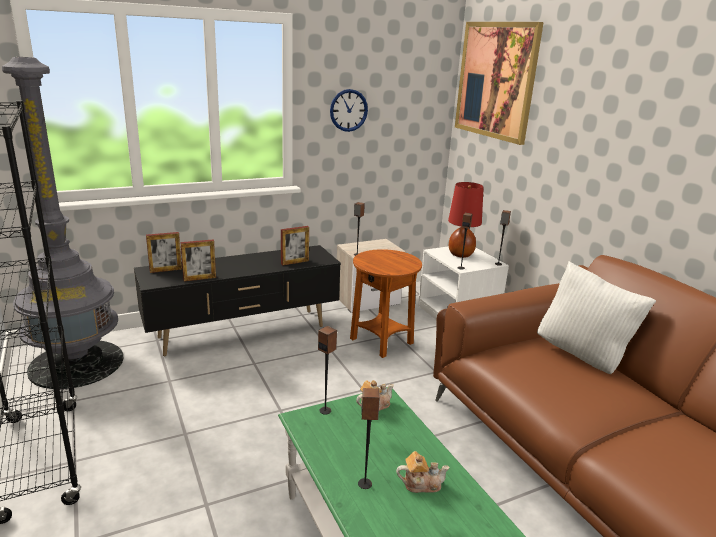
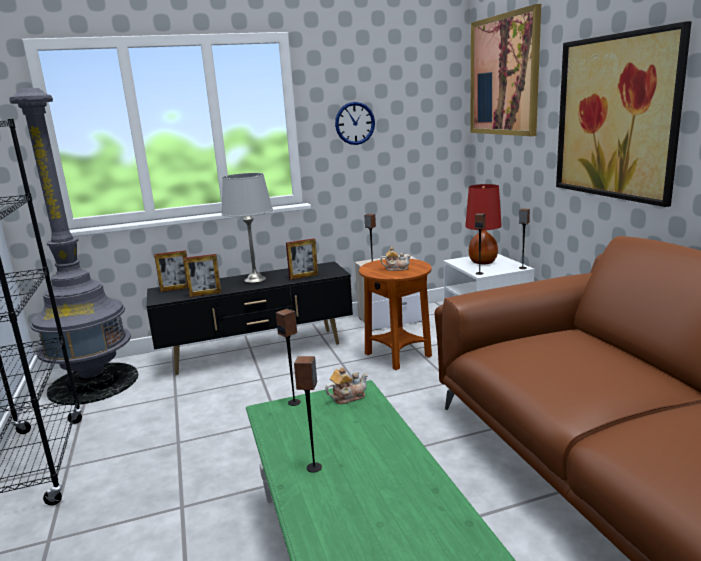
camera: 10 degrees right, 5 degrees down
(246, 263) = (255, 279): none -> grey table lamp
(421, 484) = (376, 468): teapot -> teapot (396, 268)
(583, 356) = (598, 345): white pillow -> none
(607, 145) = (616, 117): none -> picture

